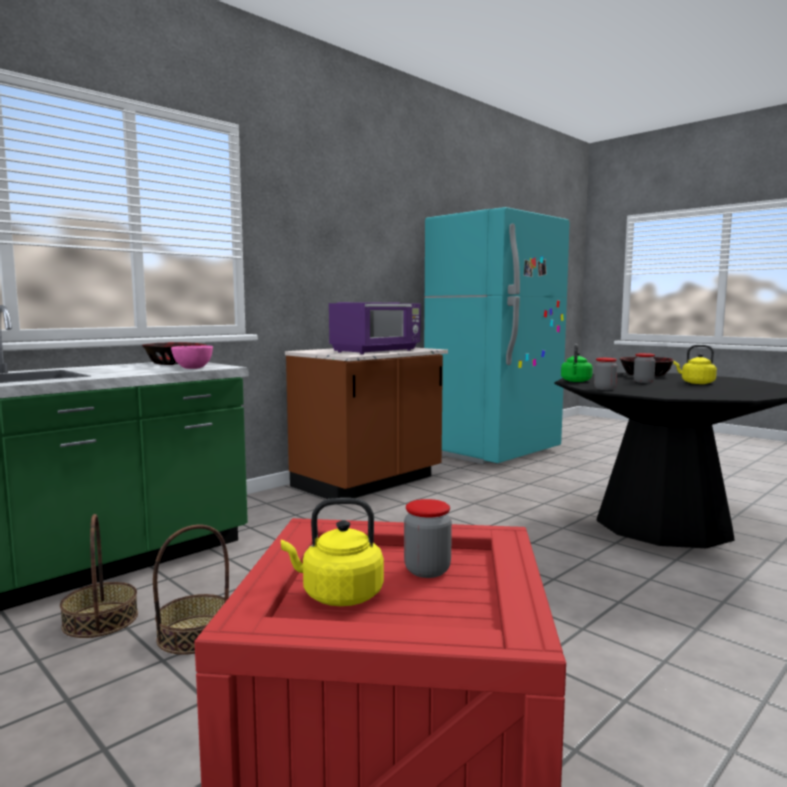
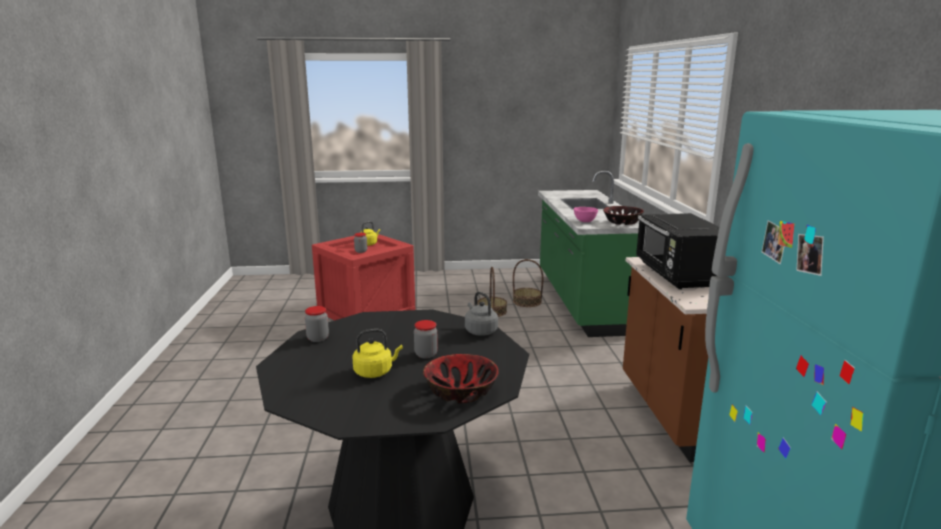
camera: 130 degrees right, 10 degrees up
(377, 351) = (678, 275): purple microwave -> black microwave
(576, 381) = (480, 331): green kettle -> grey kettle
(604, 389) = (427, 317): jar -> jar (318, 338)

